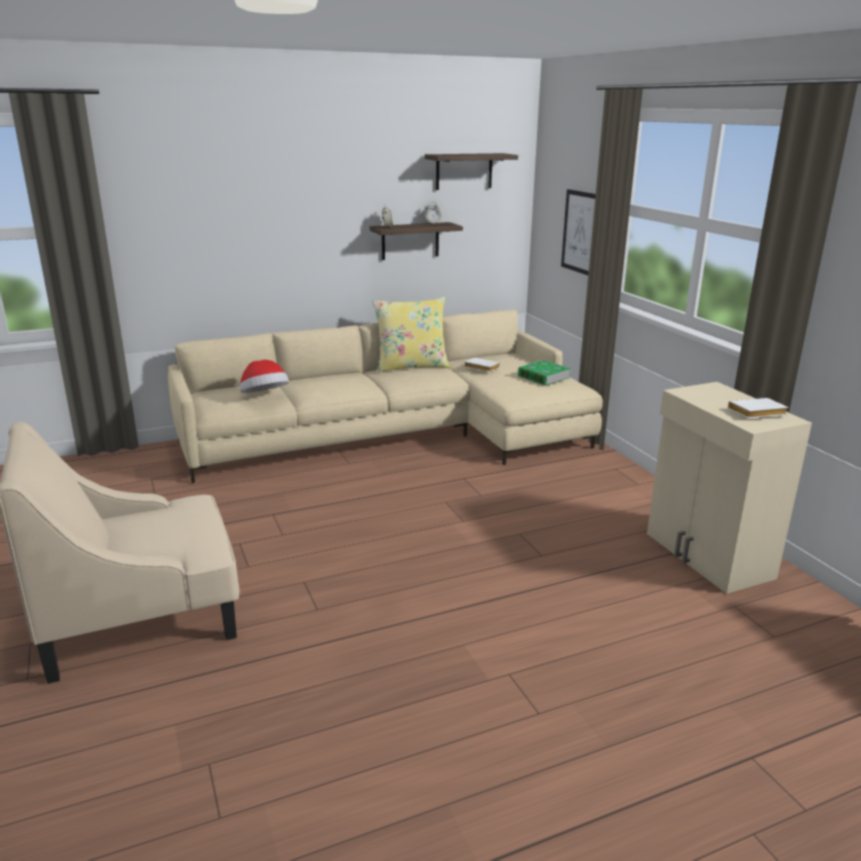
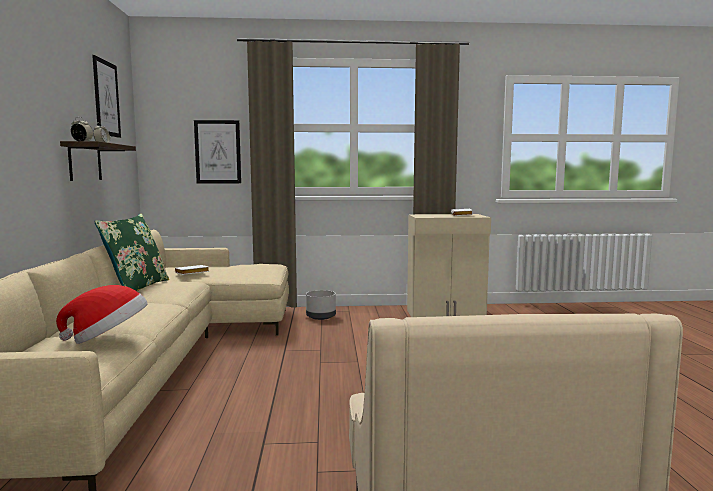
camera: 70 degrees left, 15 degrees down
(411, 366) = (136, 288): yellow pillow -> green pillow
(464, 171) = (106, 98): shelf -> picture
(543, 377) = (243, 265): book -> none
(593, 472) = (321, 317): none -> grey planter

